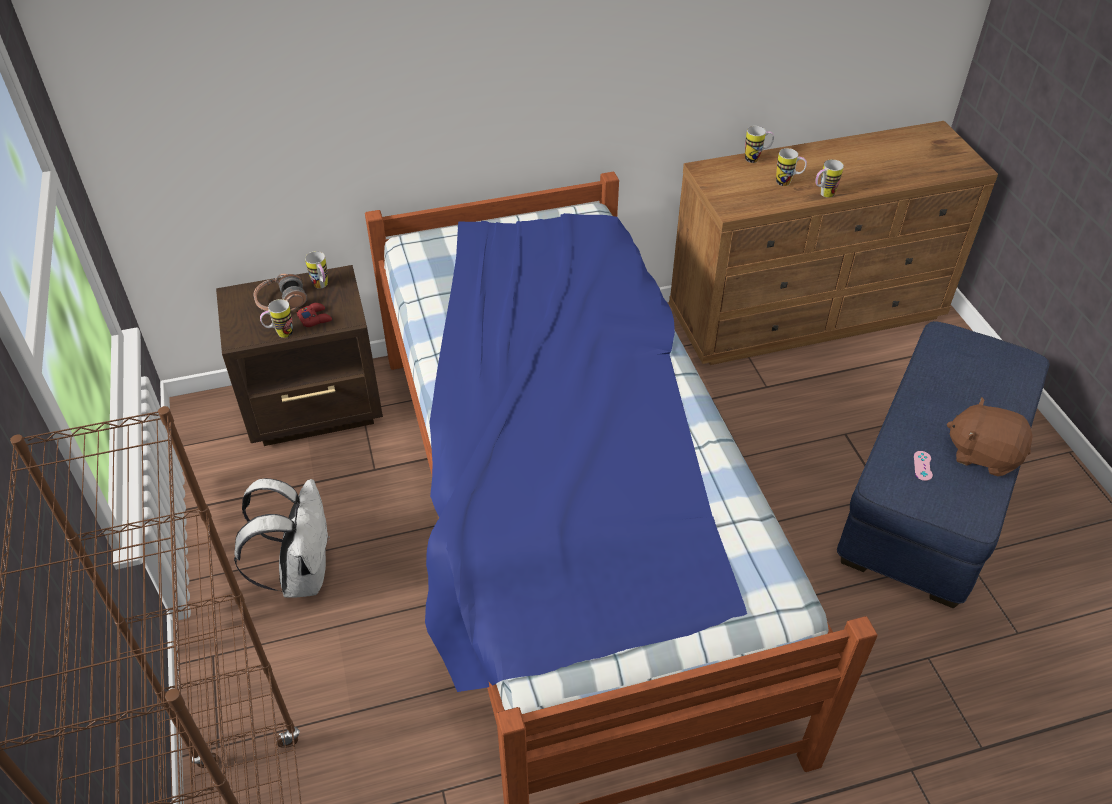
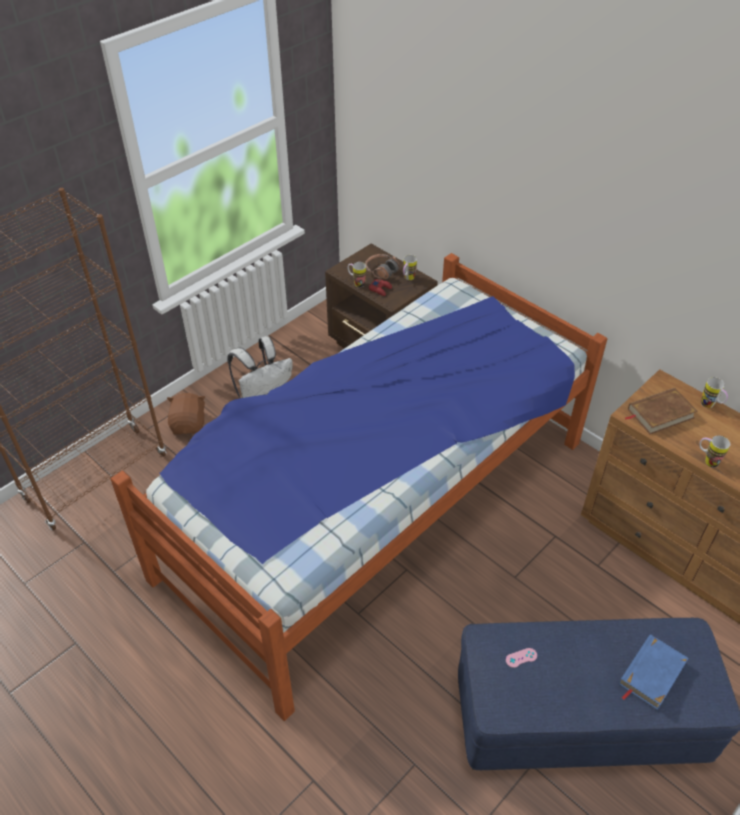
camera: 60 degrees right, 0 degrees up
(744, 191) = (660, 413): none -> brown book
(788, 183) = (699, 434): mug -> none
(979, 383) = (651, 673): none -> blue book
(983, 454) = (568, 698): brown plush toy -> brown plush toy (189, 425)

